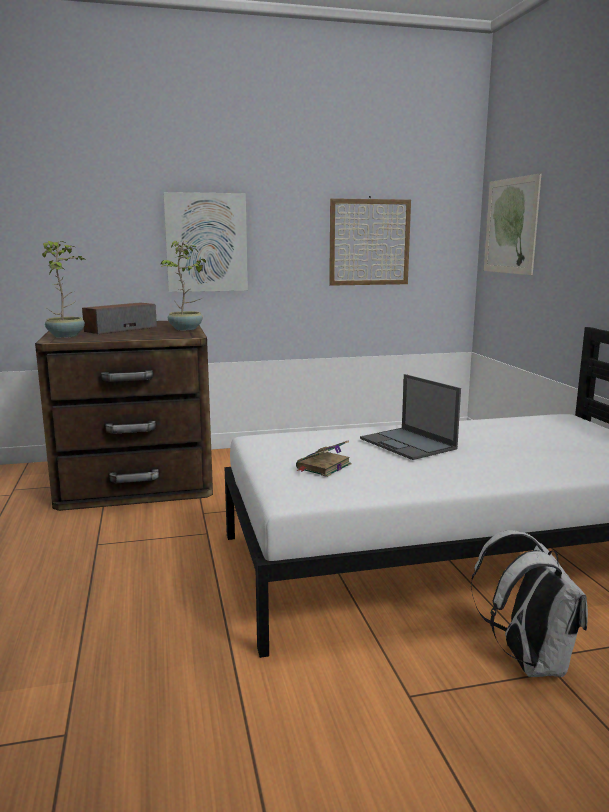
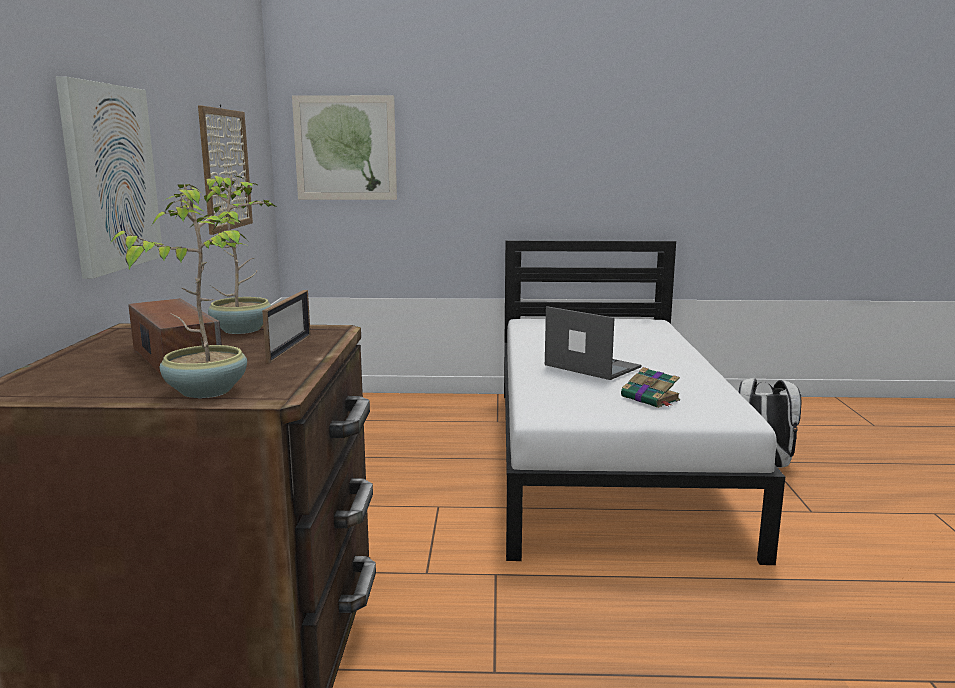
camera: 75 degrees left, 0 degrees up
(145, 335) = (289, 348): none -> picture frame
(408, 444) = (591, 366): laptop -> laptop turned 120 degrees counterclockwise

